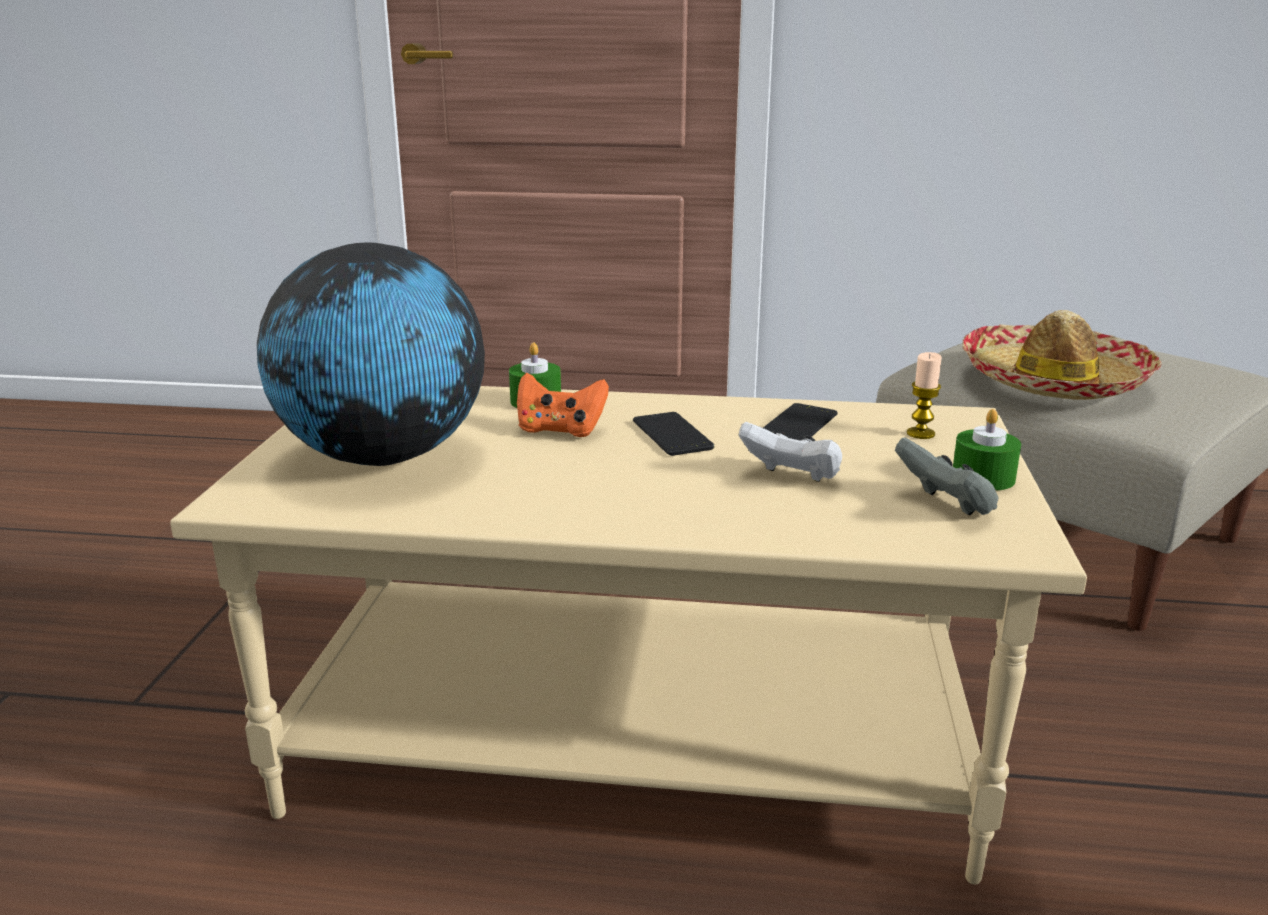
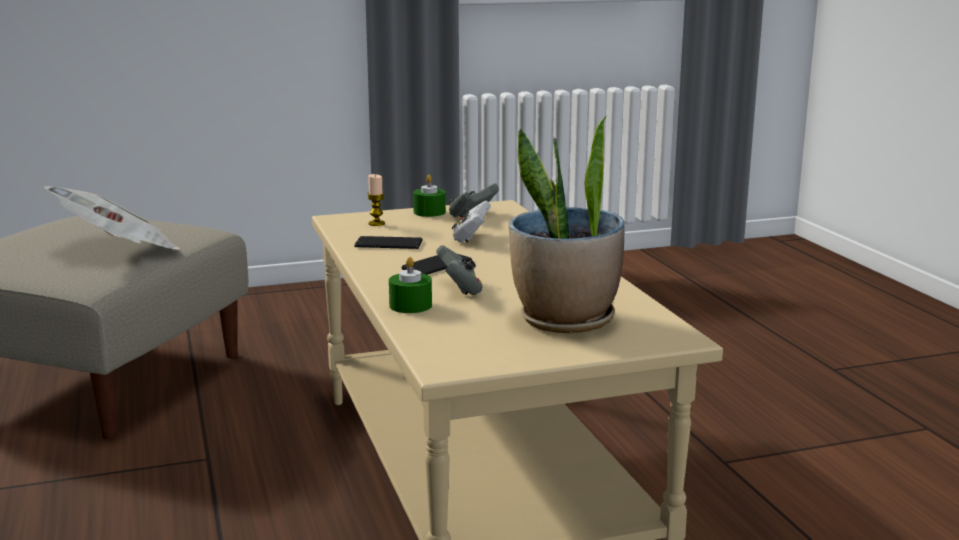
camera: 115 degrees left, 5 degrees down
(383, 458) = (565, 320): globe -> potted plant
(560, 430) = (460, 289): orange game controller -> grey game controller
(1053, 381) = (119, 249): hat -> newspaper

